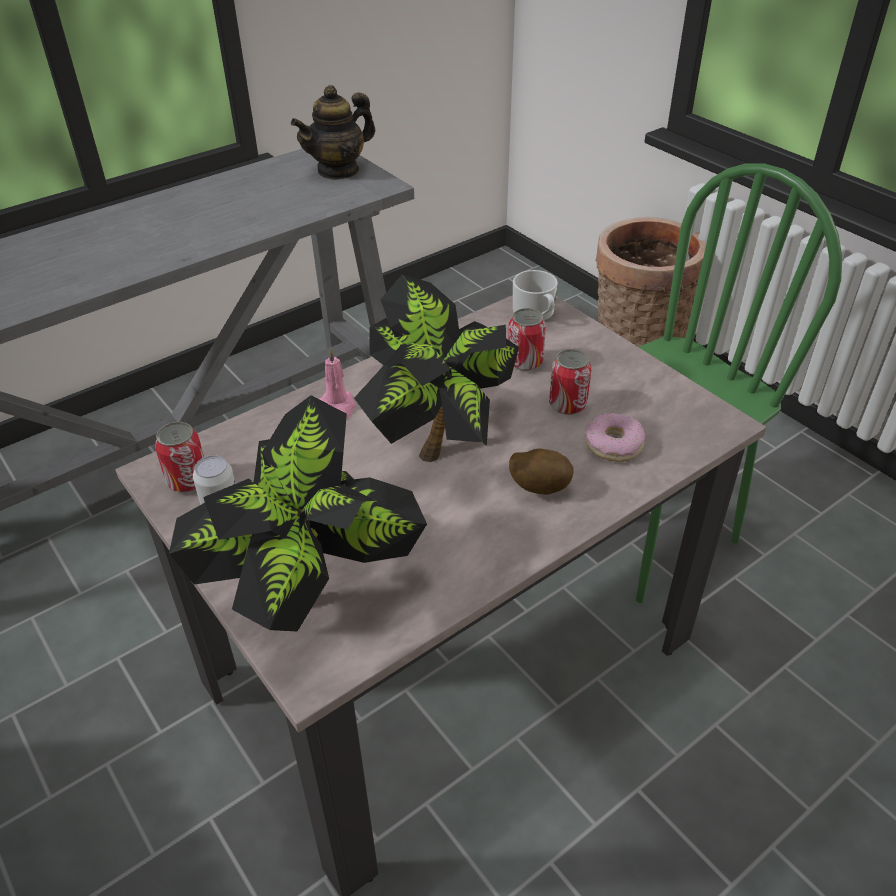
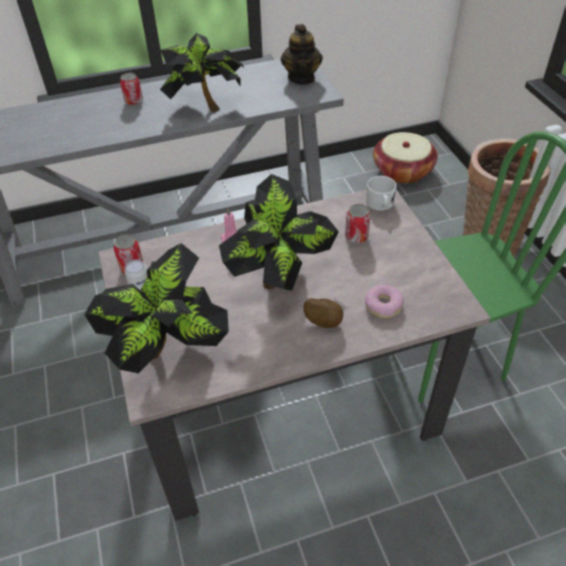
camera: 20 degrees right, 5 degrees up
(206, 229) = (205, 107): none -> potted plant
(338, 170) = (302, 78): teapot -> teapot turned 75 degrees counterclockwise
(482, 300) = (402, 171): none -> basket
(567, 405) = (368, 272): can -> can (134, 101)

